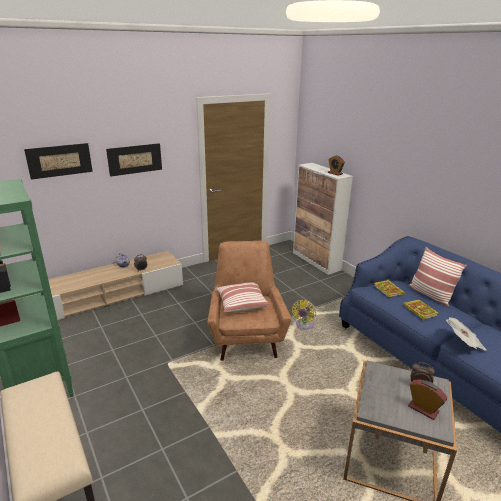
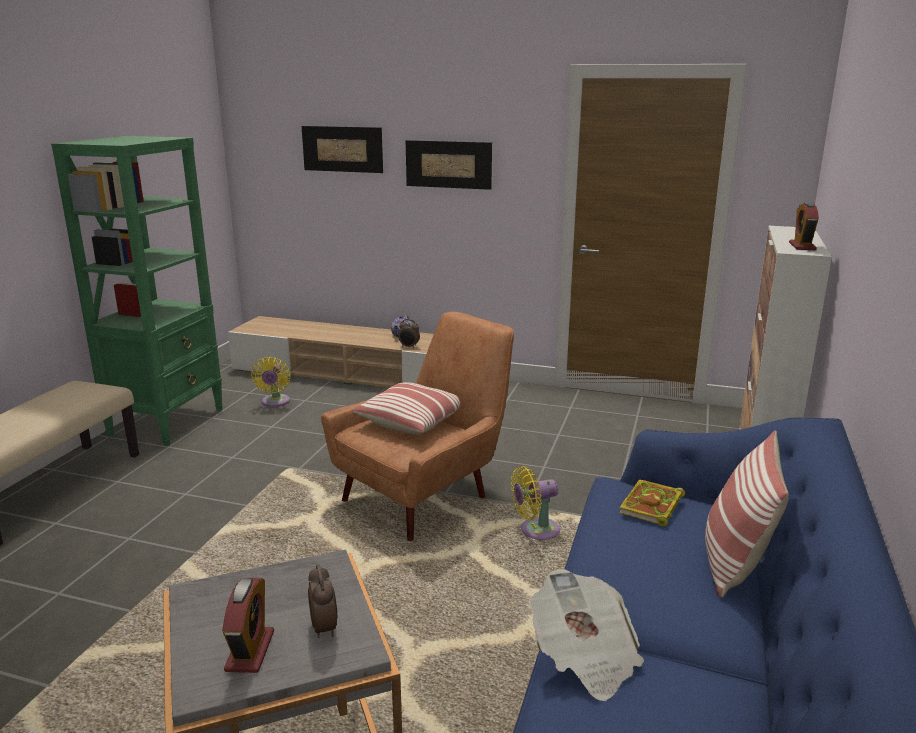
camera: 50 degrees right, 5 degrees down
(86, 336) = (275, 402): none -> yellow fan
(419, 310) = (630, 562): book -> none

